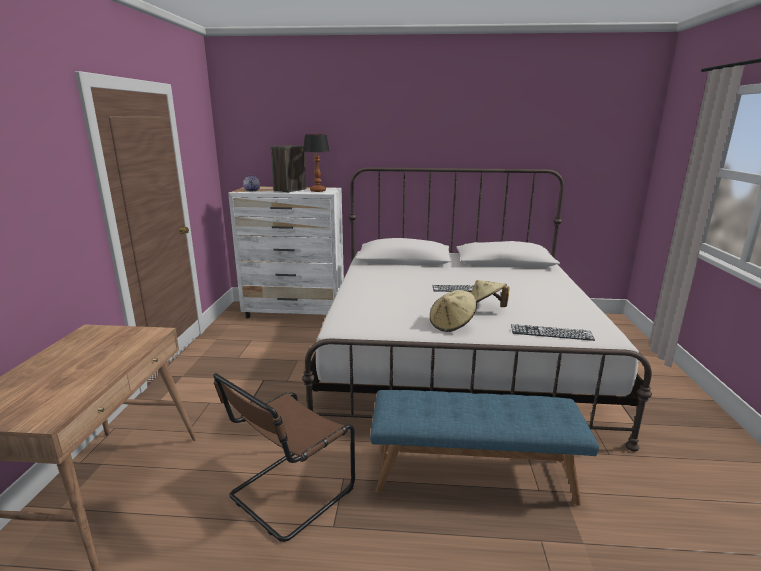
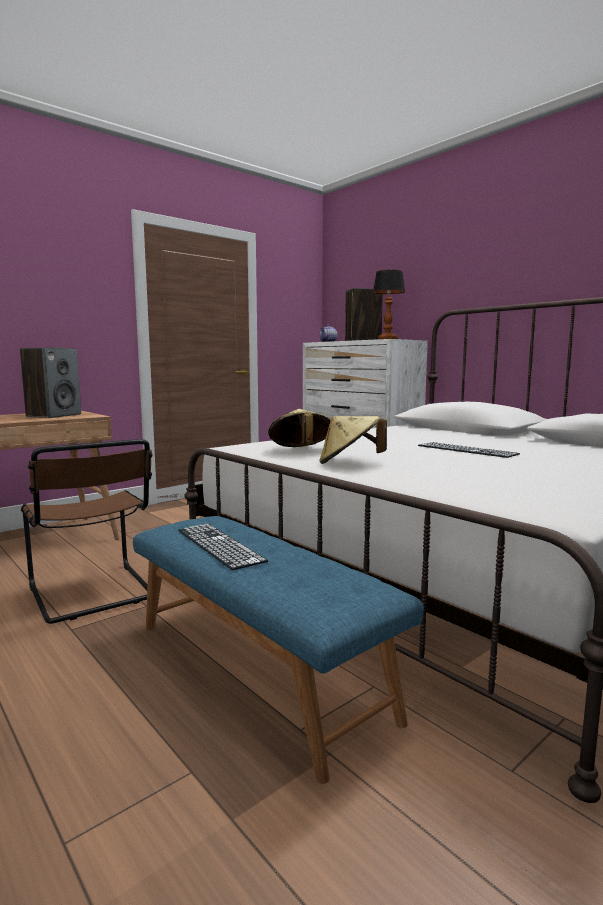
camera: 45 degrees right, 10 degrees down
(106, 345) = (54, 415): none -> speaker
(288, 494) = (93, 594): brown chair -> brown chair turned 120 degrees counterclockwise
(484, 309) = (436, 463): beige hat -> beige hat (300, 450)
(551, 332) = (466, 491): keyboard -> keyboard (219, 545)

